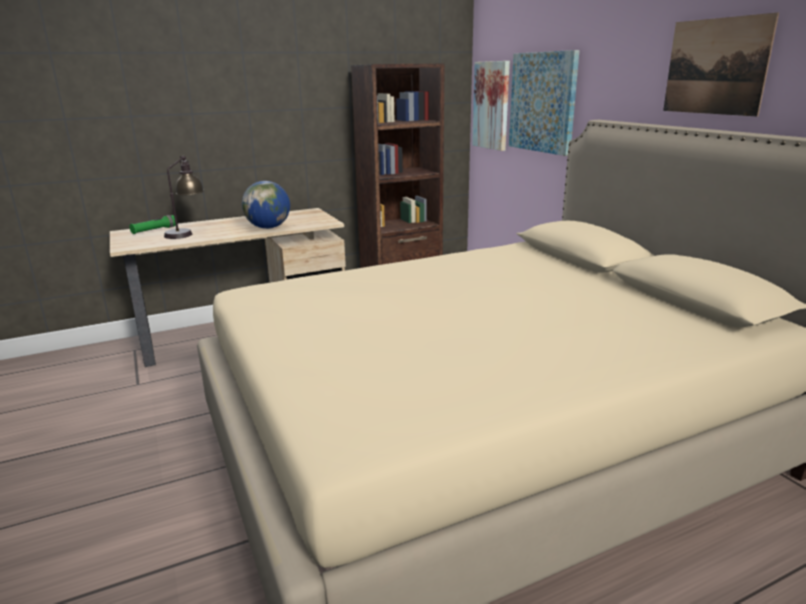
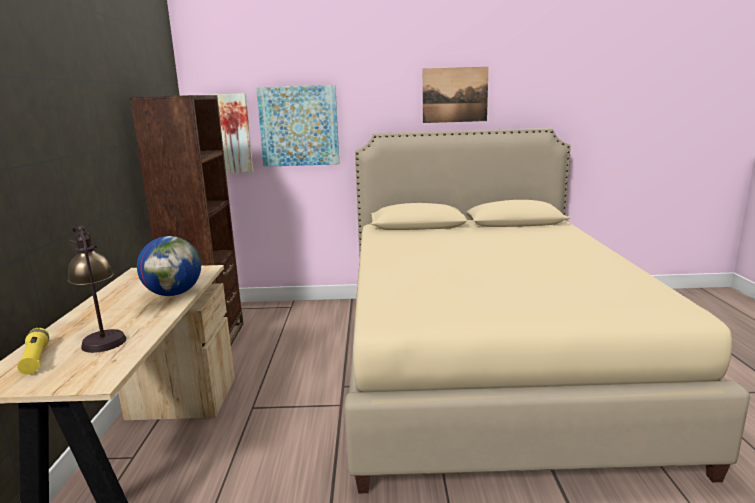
camera: 65 degrees left, 5 degrees down
(154, 230) = (35, 359): green flashlight -> yellow flashlight

